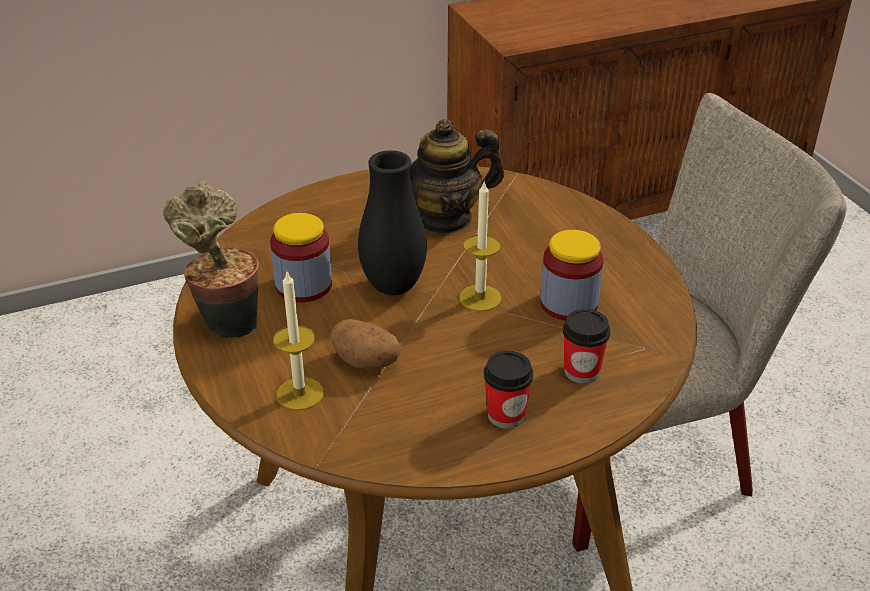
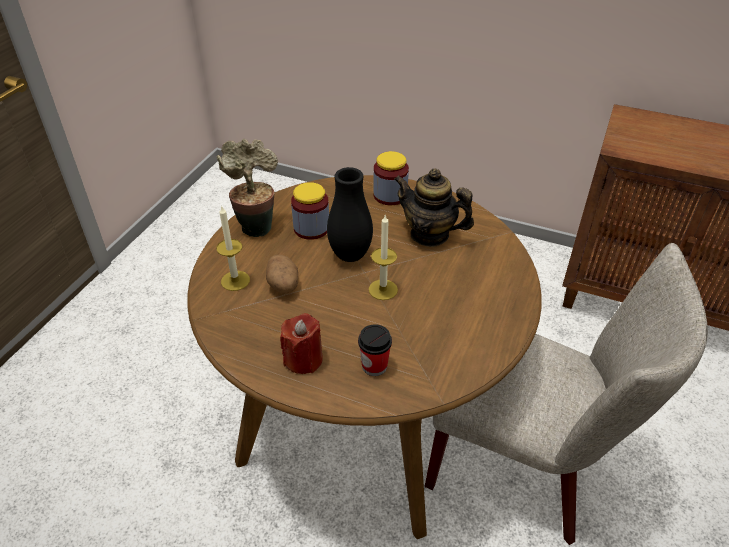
camera: 45 degrees right, 5 degrees up
(506, 415) = (303, 359): cup -> red candle
(568, 303) = (424, 324): jar -> jar (390, 195)

